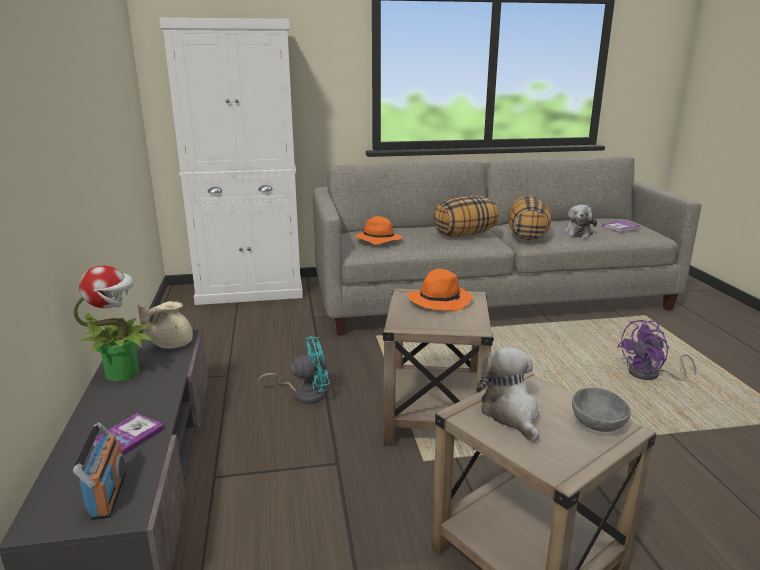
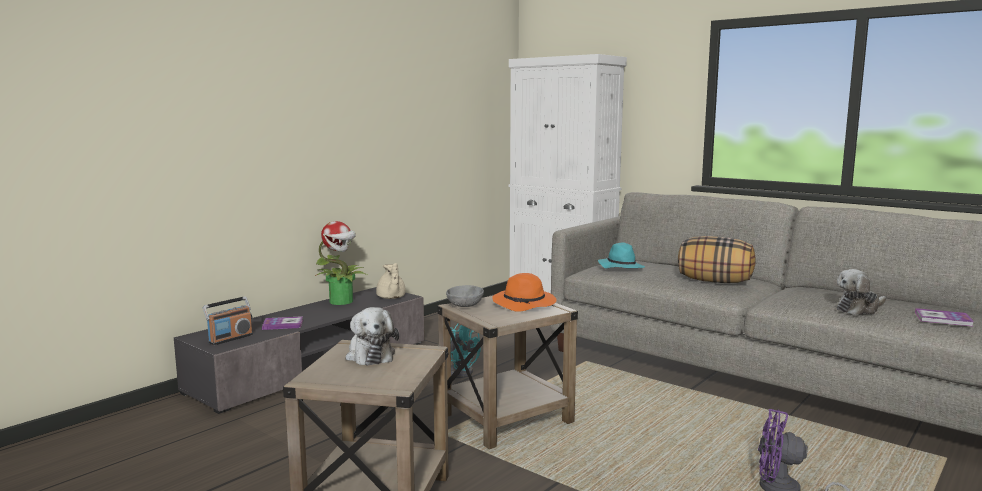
camera: 50 degrees right, 10 degrees down
(171, 344) = (391, 298): beige teapot -> beige teapot turned 120 degrees counterclockwise
(377, 240) = (620, 267): orange hat -> turquoise hat
(511, 413) = (370, 355): plush toy -> plush toy turned 120 degrees clockwise
(527, 236) = (787, 298): pillow -> none
(599, 424) = (392, 378): grey bowl -> grey bowl (465, 305)

